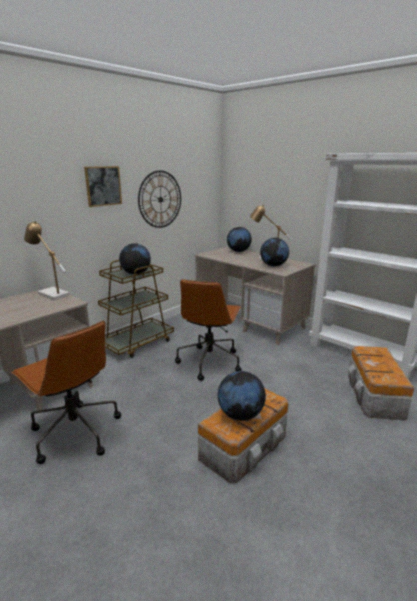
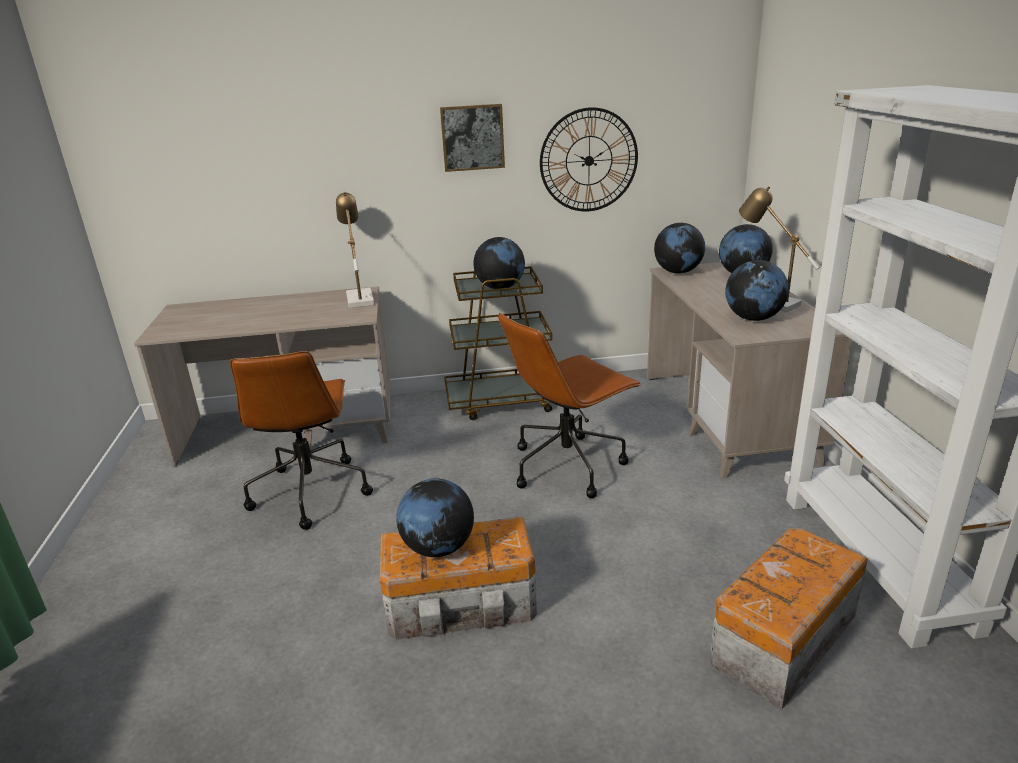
camera: 40 degrees right, 5 degrees up
(210, 254) = (678, 272): none -> globe

